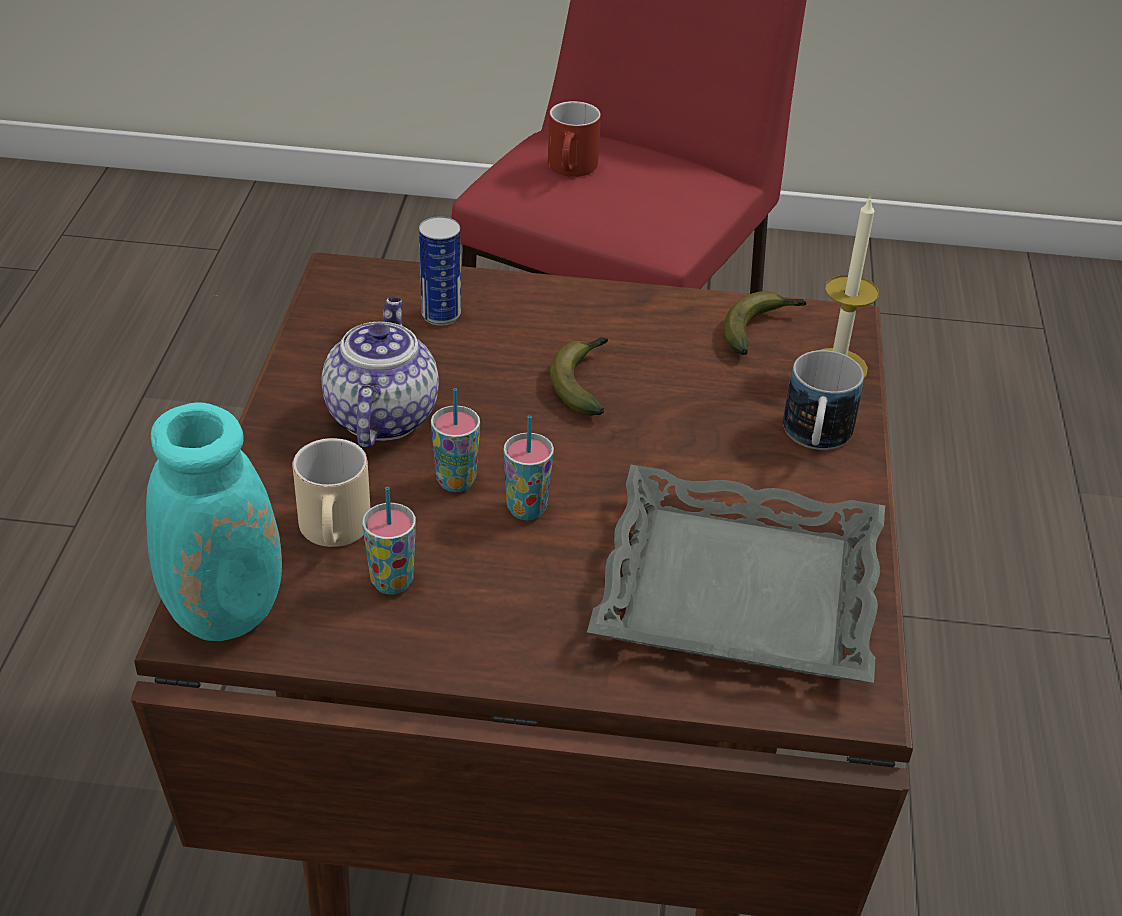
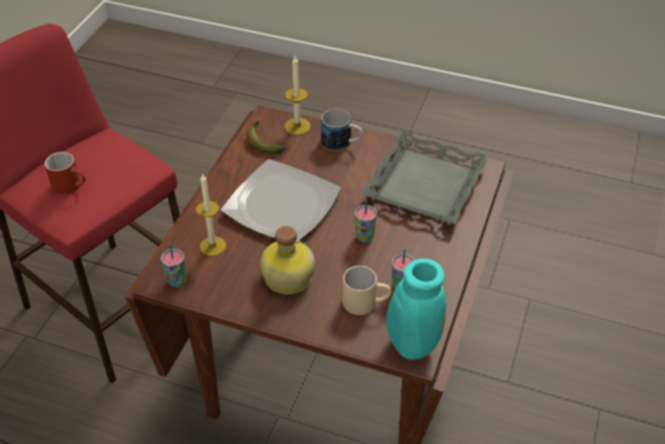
camera: 75 degrees left, 5 degrees up
(381, 415) = (286, 278): teapot -> bottle
(441, 315) = (212, 246): can -> candle
(456, 481) = (341, 257): cup -> cup (177, 281)
(583, 382) = (283, 204): banana -> plate

